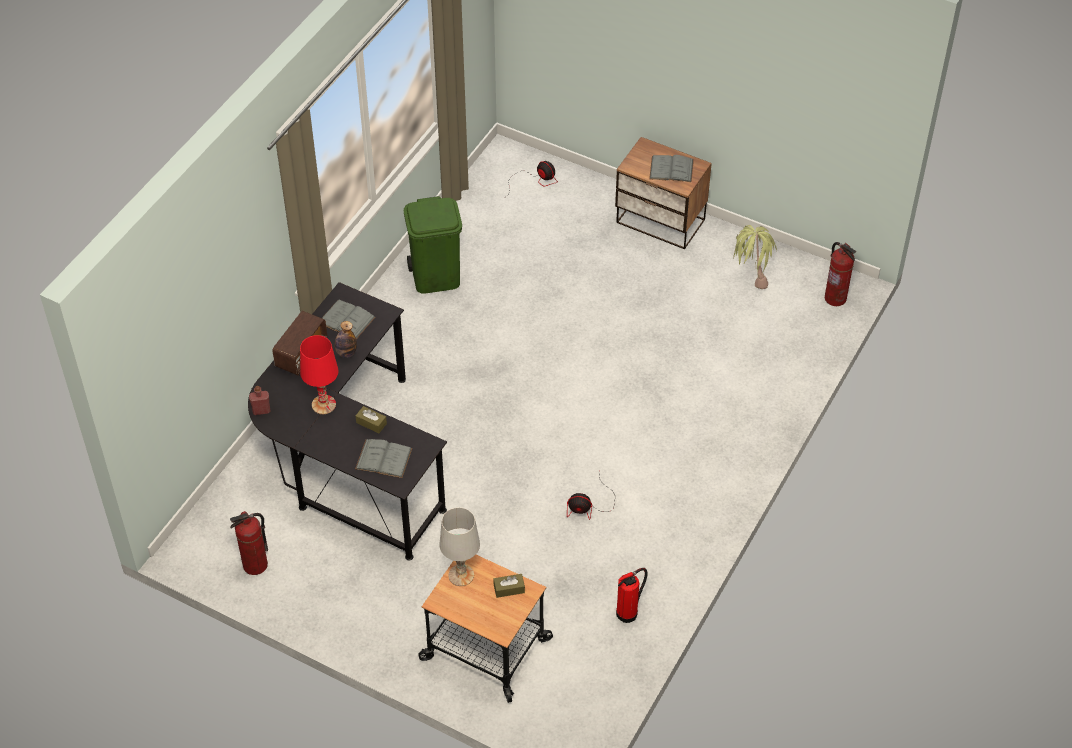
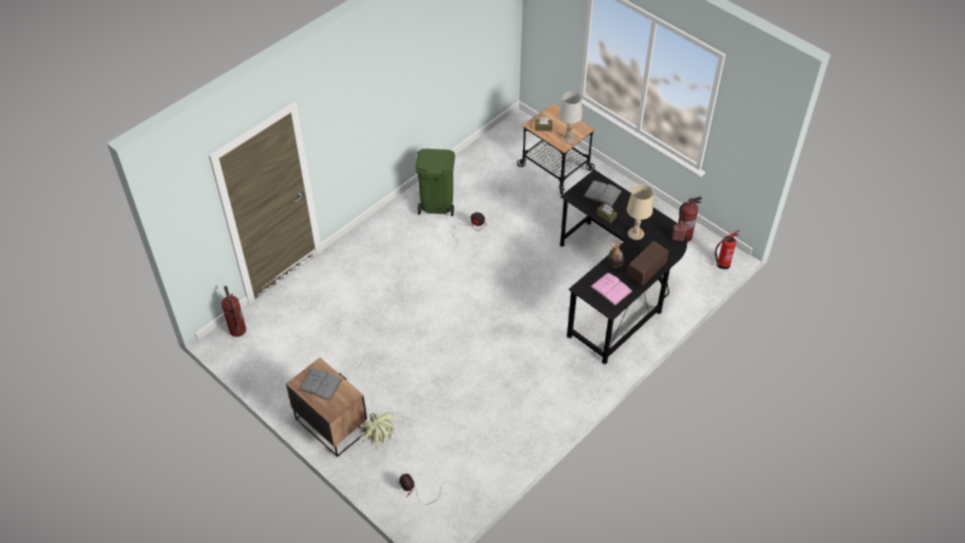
camera: 165 degrees left, 0 degrees up
(324, 404) = (635, 233): red table lamp -> beige table lamp
(346, 320) = (611, 289): grey book -> pink book
(436, 277) = (524, 414): green trash can -> green trash can (436, 204)
(628, 612) = (469, 170): fire extinguisher -> fire extinguisher (722, 264)
(750, 277) = (288, 360): potted plant -> potted plant (380, 448)

